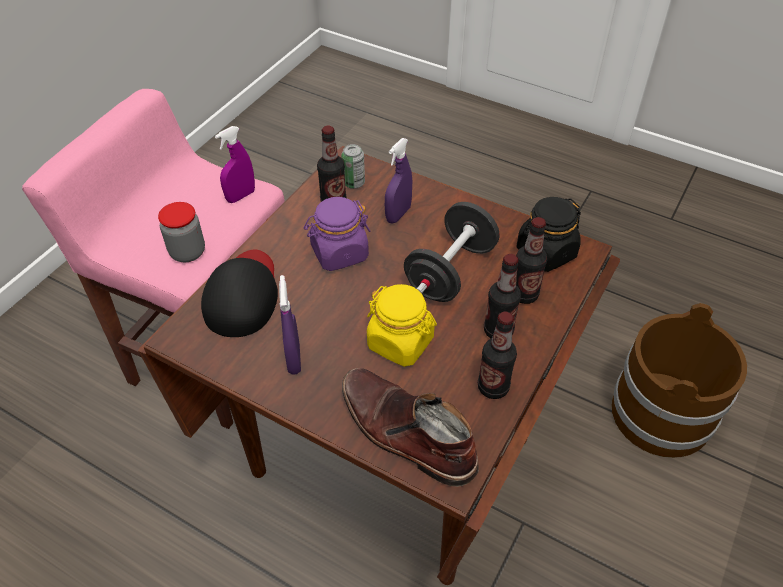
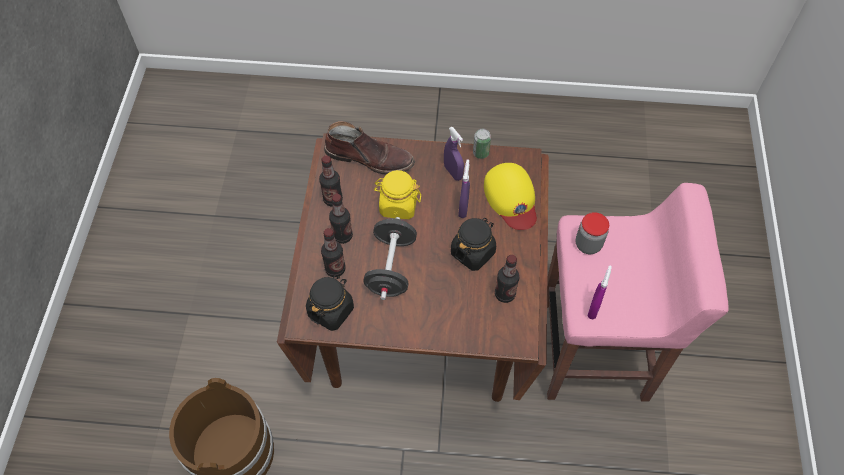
camera: 155 degrees right, 10 degrees up
(243, 295) = (511, 198): black cap -> yellow cap
(339, 253) = (473, 252): purple jar -> black jar
(354, 183) = (502, 320): can -> can (480, 153)
(398, 214) = (451, 303): purple spray bottle -> purple spray bottle (463, 208)

